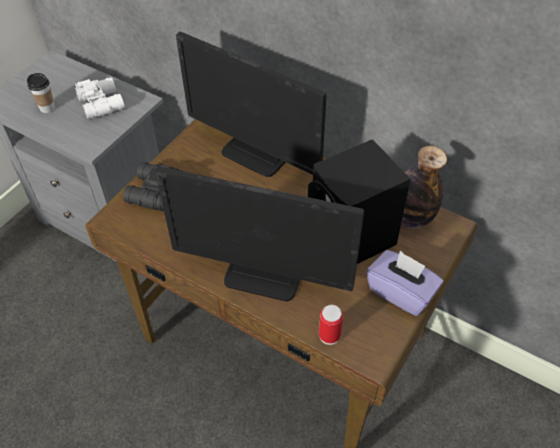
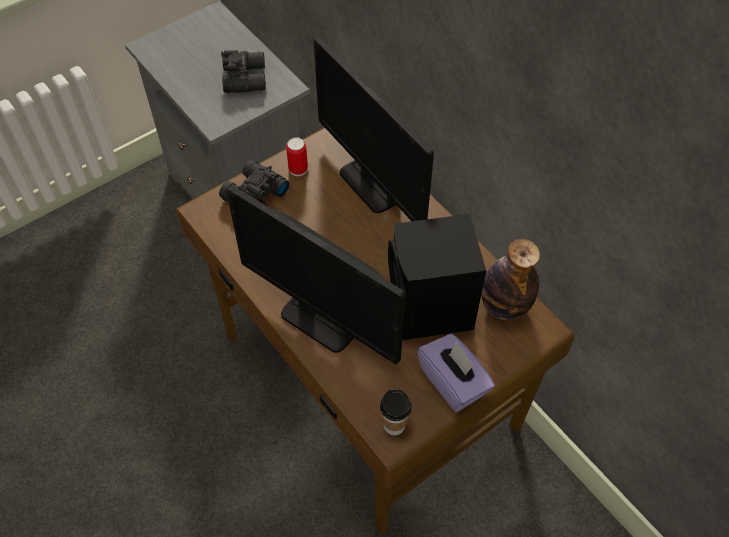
camera: 20 degrees right, 5 degrees up
(47, 108) = (190, 68): cup -> cup (394, 425)
(102, 103) = (246, 77): white binoculars -> black binoculars
(329, 335) = (359, 401): can -> can (298, 169)

